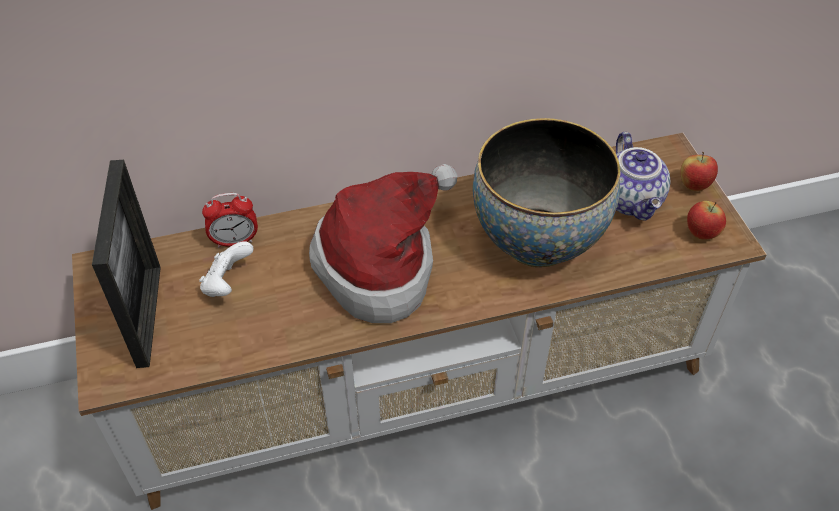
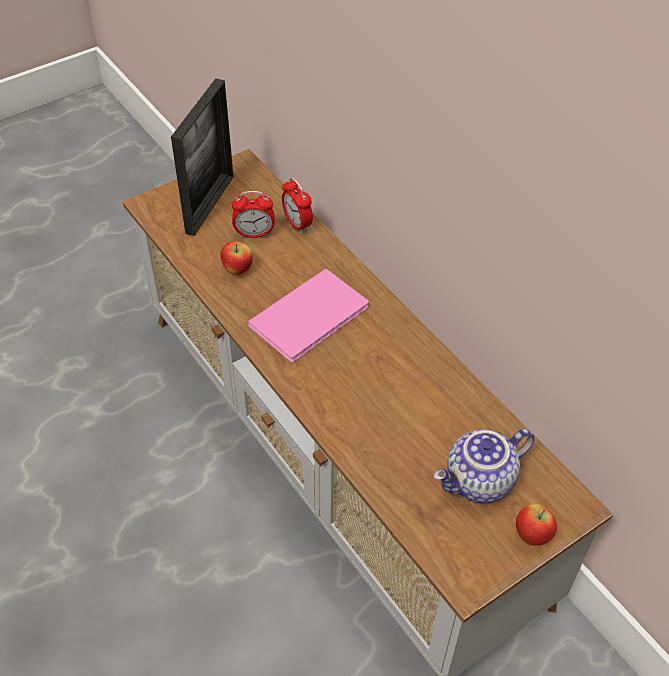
camera: 70 degrees right, 0 degrees up
(149, 315) = (210, 204): picture frame -> picture frame turned 45 degrees counterclockwise
(227, 284) = (254, 234): white game controller -> alarm clock
(382, 264) = (313, 316): hat -> pink book
(537, 239) = (389, 415): bowl -> none
(701, 234) = (463, 551): apple -> apple (237, 270)

